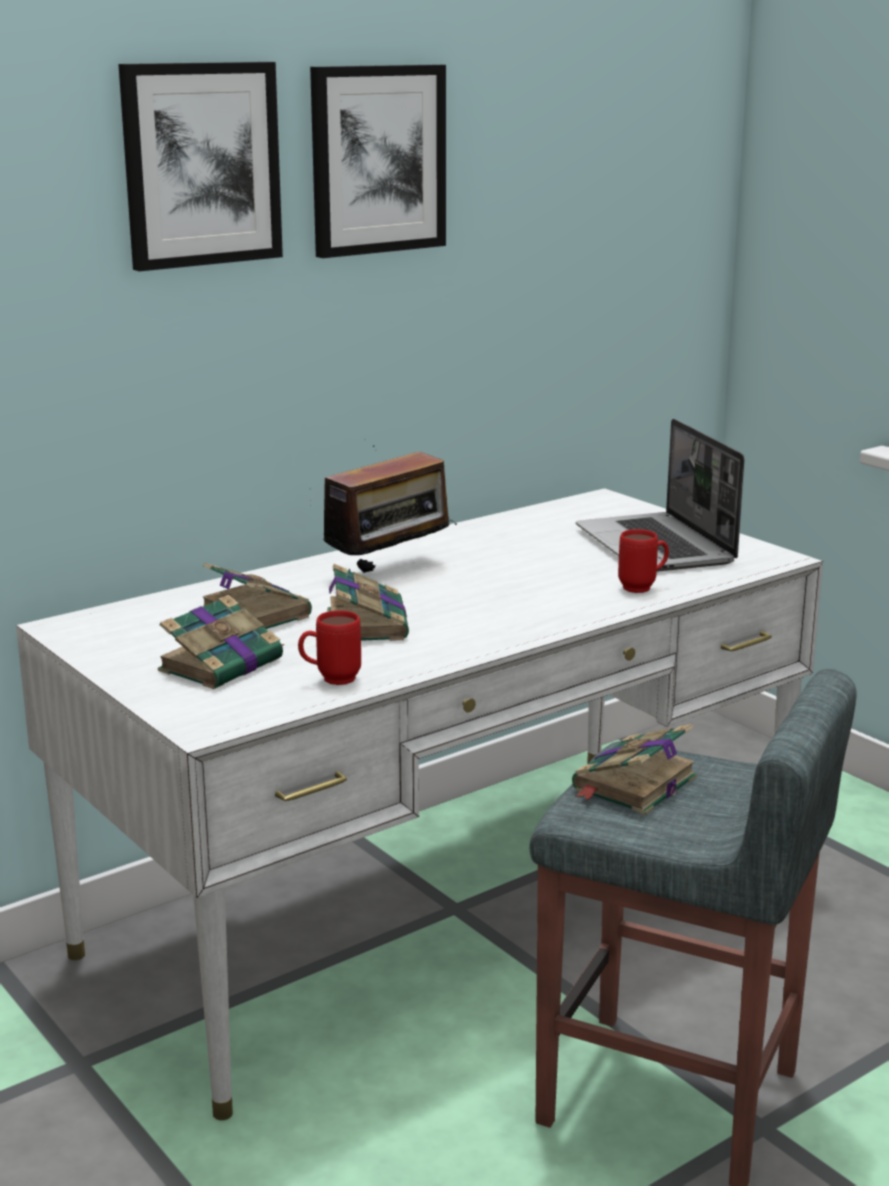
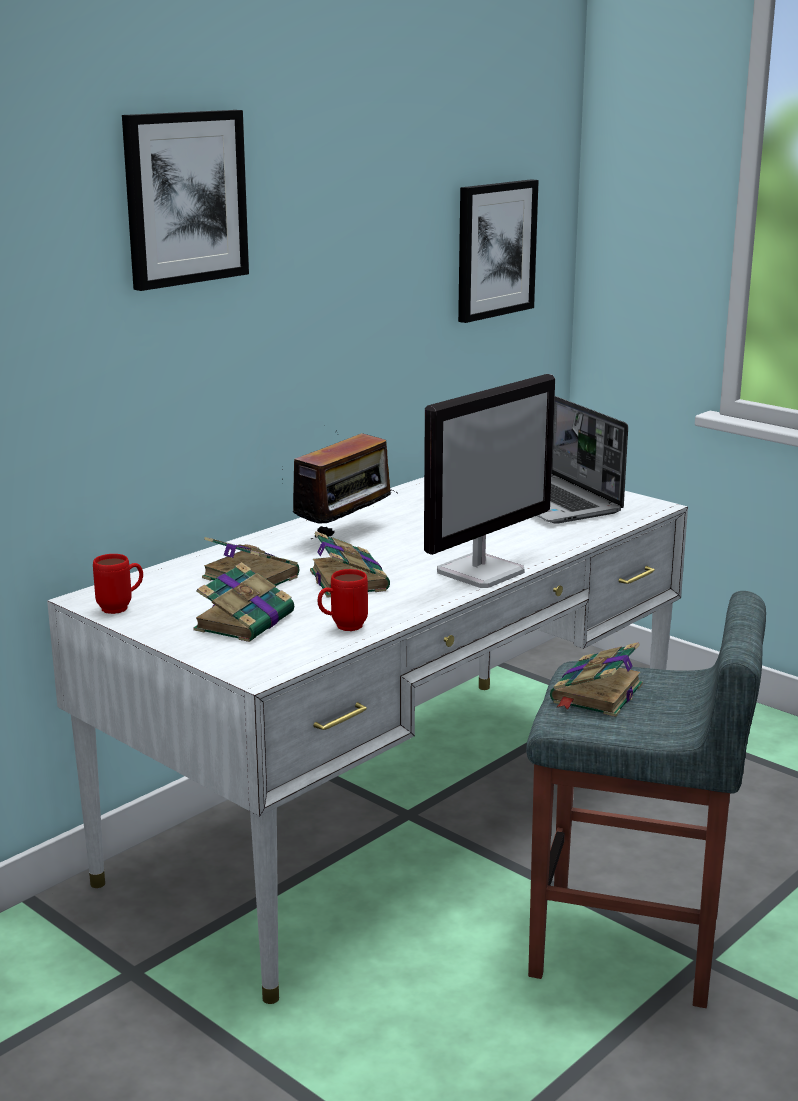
camera: 10 degrees left, 0 degrees up
(377, 159) = (316, 189): picture -> picture (495, 249)
(529, 624) = (481, 572): none -> monitor
(643, 587) = (558, 536): red mug -> red mug (121, 608)

